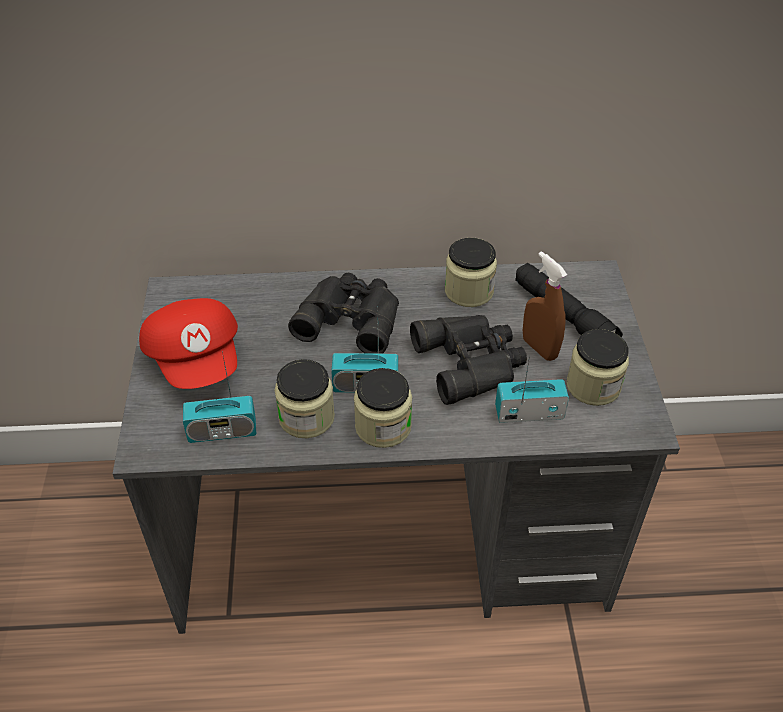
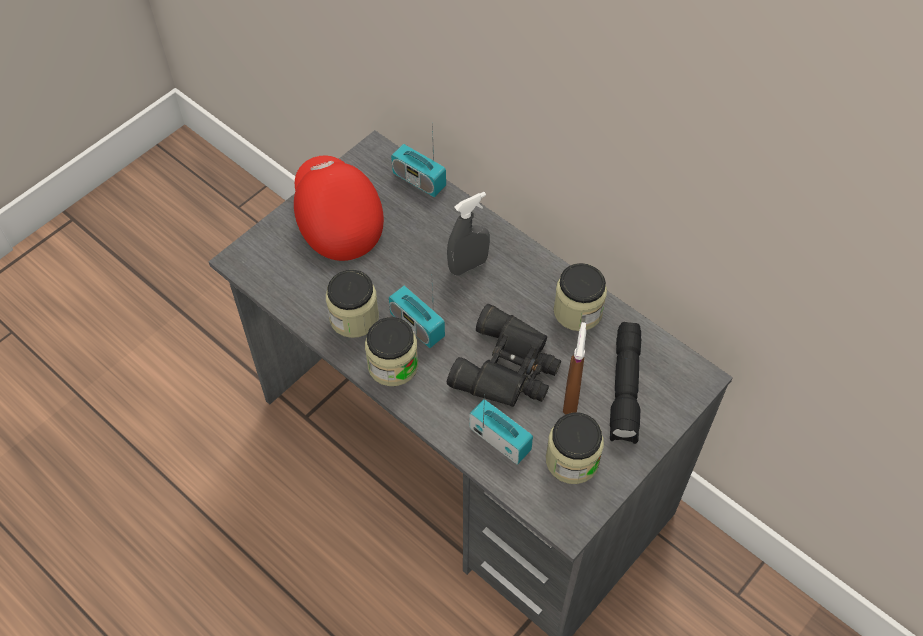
camera: 45 degrees right, 10 degrees up
(197, 359) = (336, 219): red cap -> red cap turned 135 degrees clockwise
(222, 431) = (295, 285): radio -> radio (419, 180)
(351, 317) = (468, 266): black binoculars -> grey spray bottle

